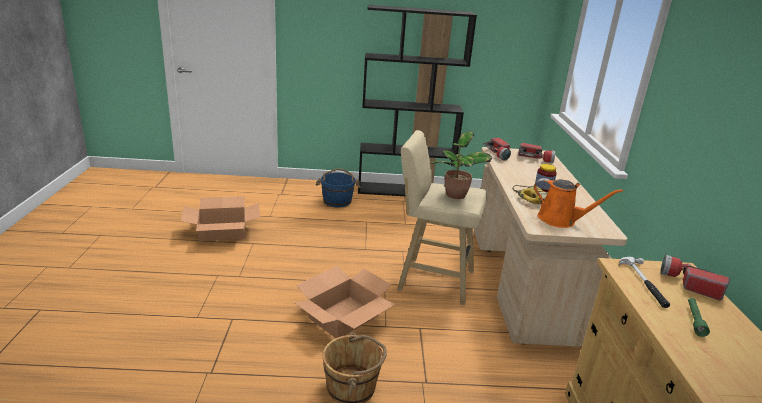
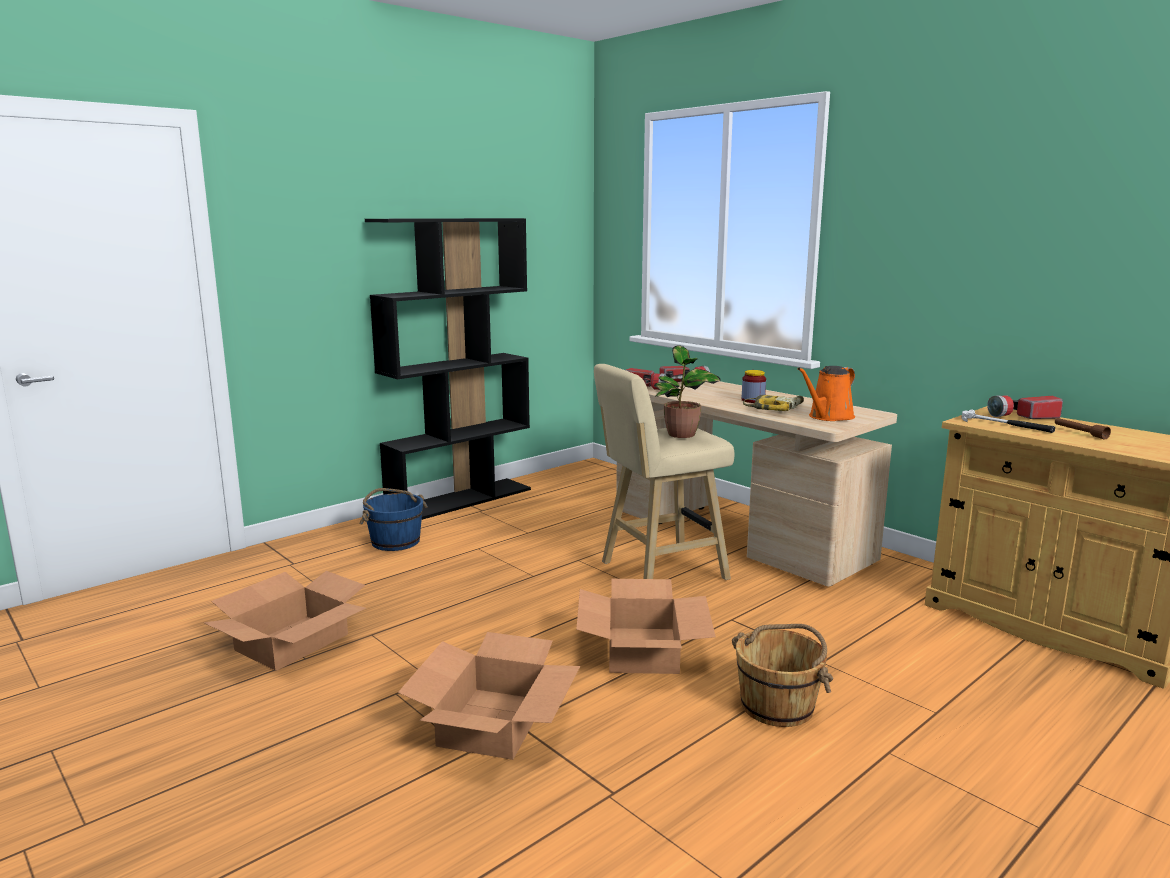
camera: 40 degrees left, 10 degrees down
(226, 310) = (493, 722): none -> cardboard box
(560, 220) = (828, 417): orange watering can -> orange watering can turned 150 degrees clockwise
(694, 320) = (1080, 433): green flashlight -> brown flashlight

